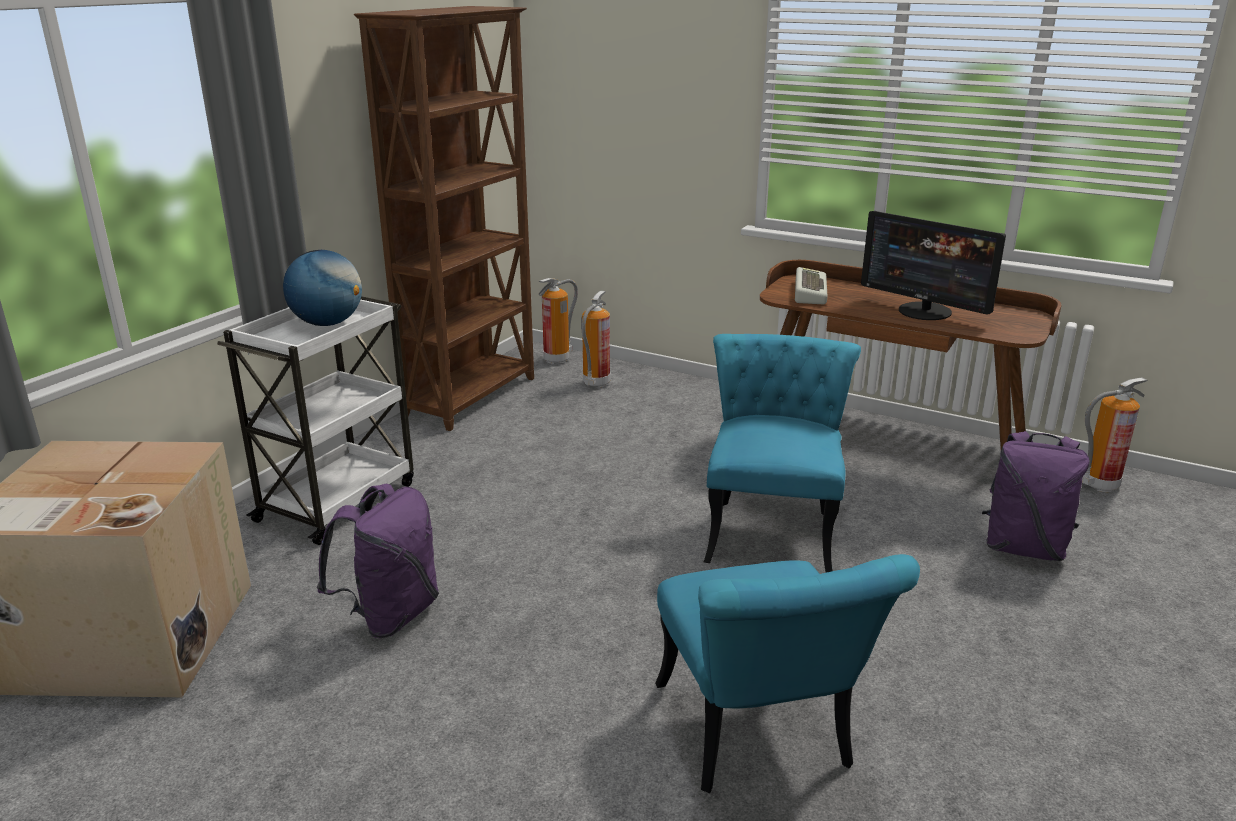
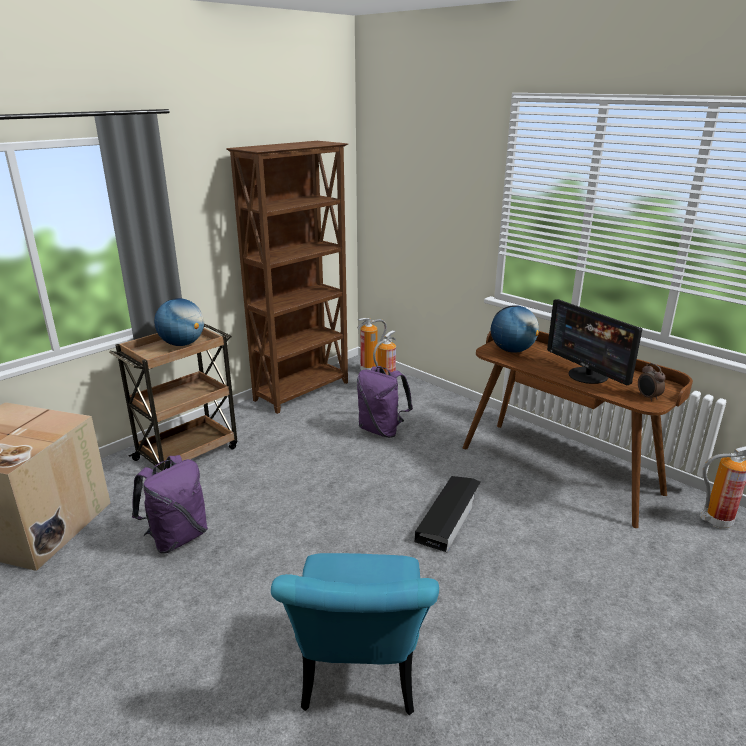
camera: 15 degrees right, 0 degrees up
(339, 500) = (188, 452): white cart -> brown cart
(771, 528) = (449, 516): turquoise chair -> black storage box
(808, 292) = (512, 350): keyboard -> globe
(1013, 328) = (647, 397): none -> alarm clock
(1024, 548) = (629, 564): purple backpack -> purple backpack (382, 430)

